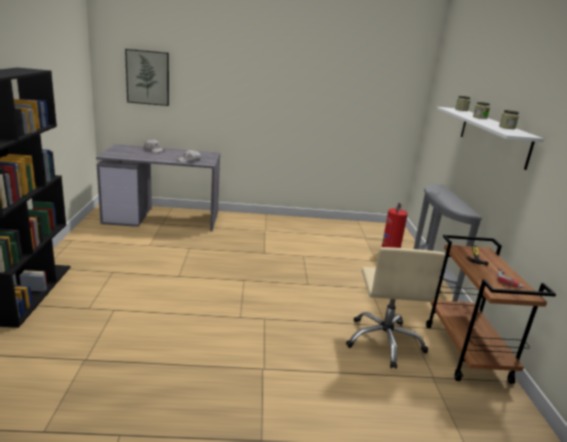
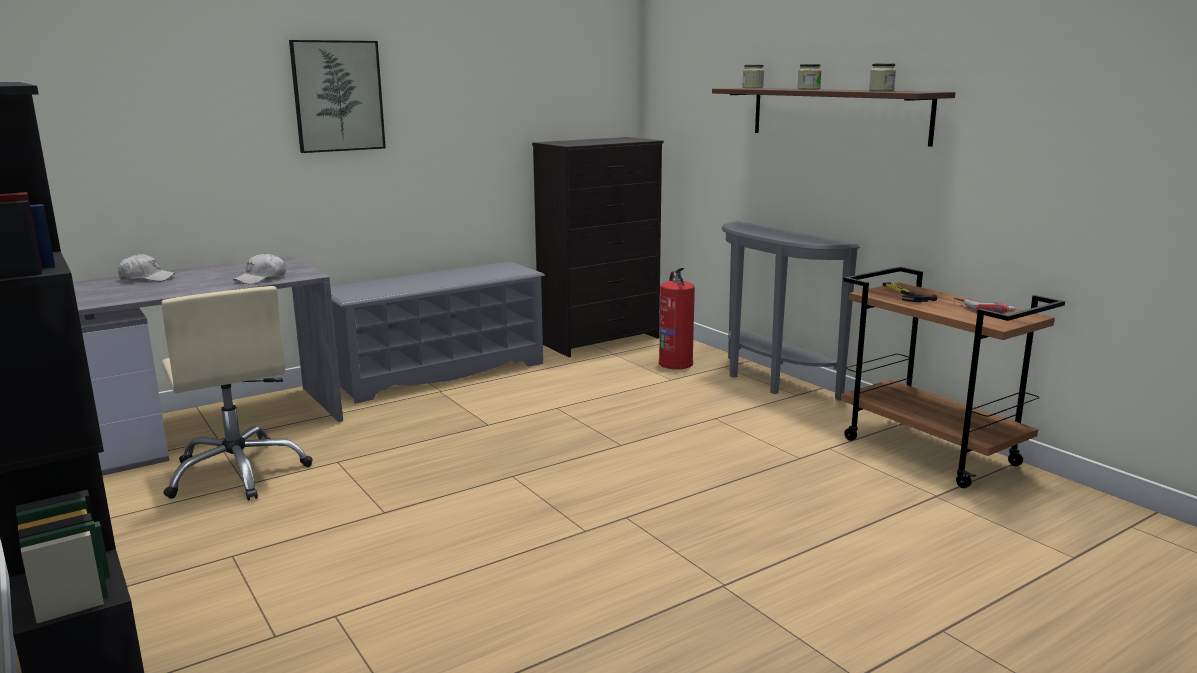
camera: 30 degrees left, 5 degrees down
(148, 77) = (91, 112): picture -> picture (338, 96)
(276, 222) = (440, 372): none -> grey shoe rack
(368, 229) = (600, 340): none -> black dresser
(384, 341) = (826, 478): beige office chair -> beige office chair (238, 473)
(493, 136) = (837, 114): white shelf -> brown shelf

